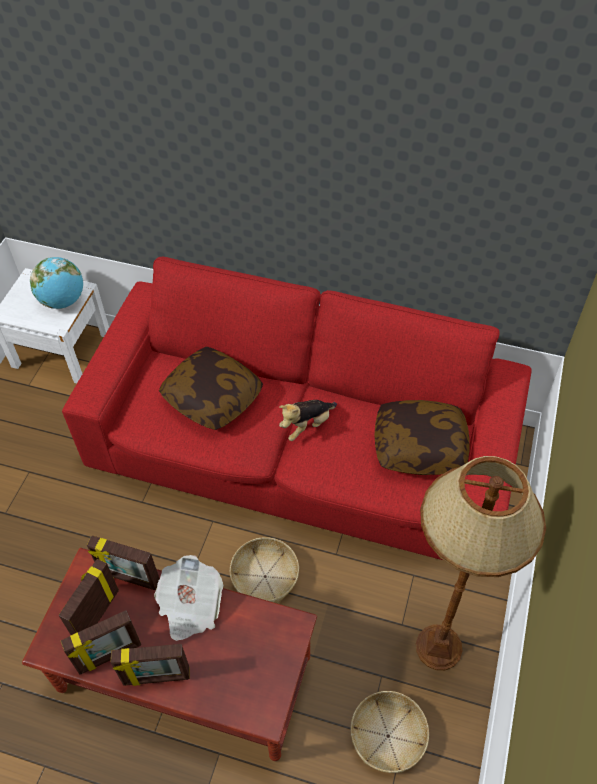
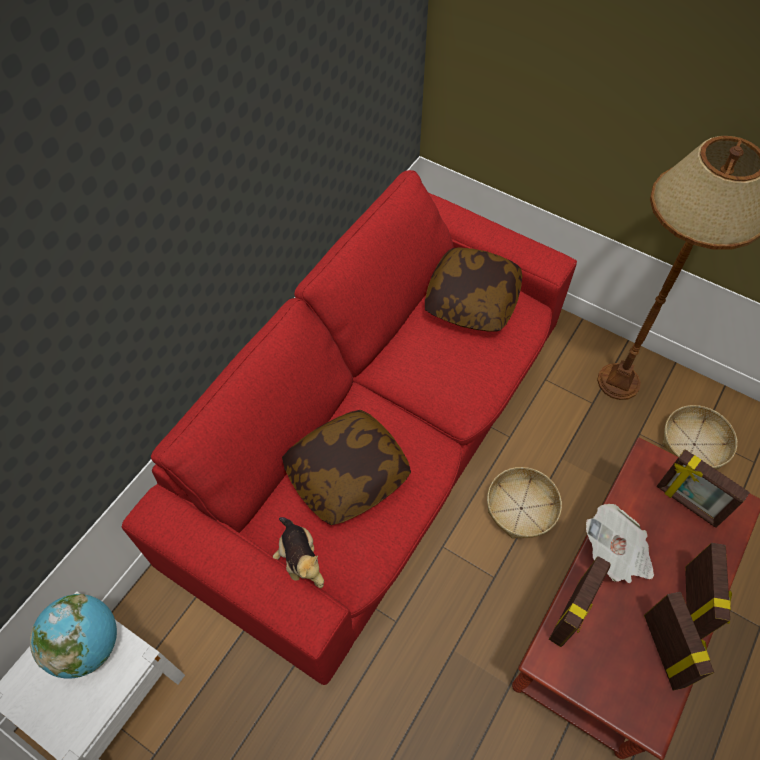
camera: 75 degrees left, 5 degrees up
(96, 614) = (613, 659): picture frame -> picture frame (687, 504)
(307, 425) = (417, 388): plush toy -> plush toy (300, 562)

